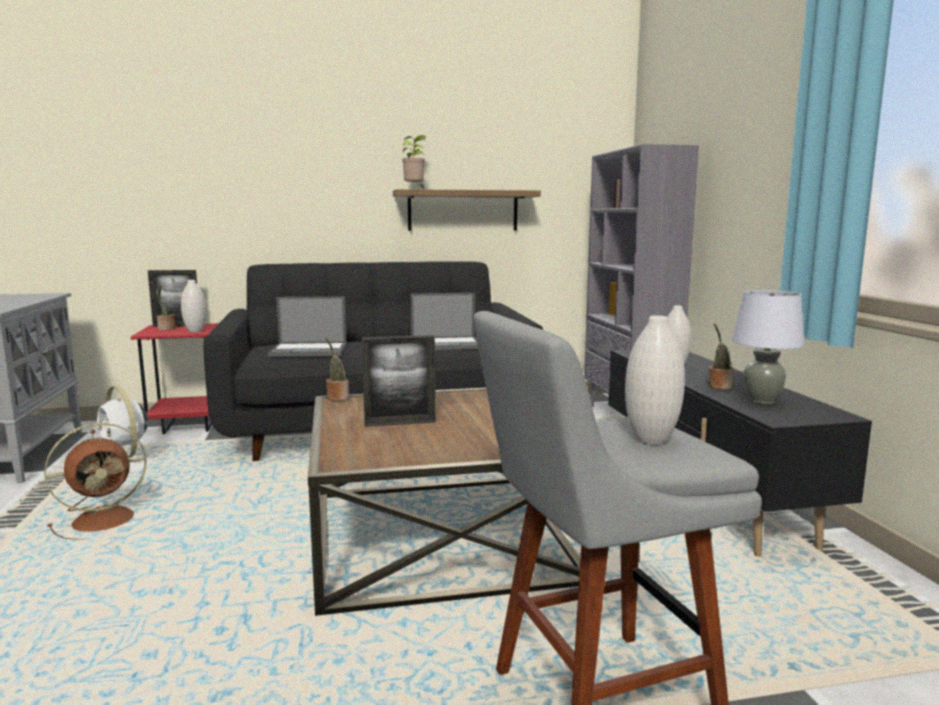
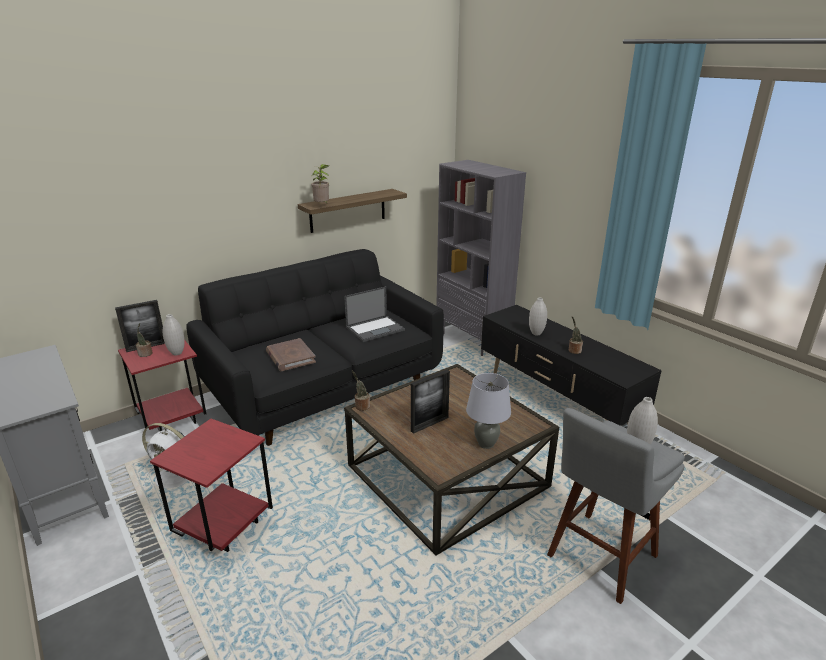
camera: 25 degrees left, 15 degrees up
(106, 519) = (224, 529): brown fan -> red side table
(310, 350) = (290, 357): laptop -> brown book
(762, 401) = (604, 361): grey table lamp -> grey table lamp (486, 443)

